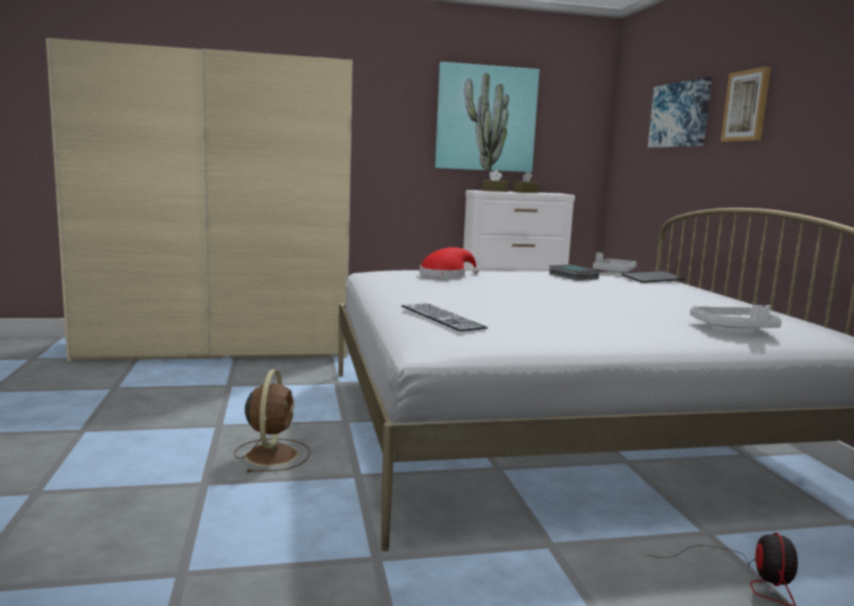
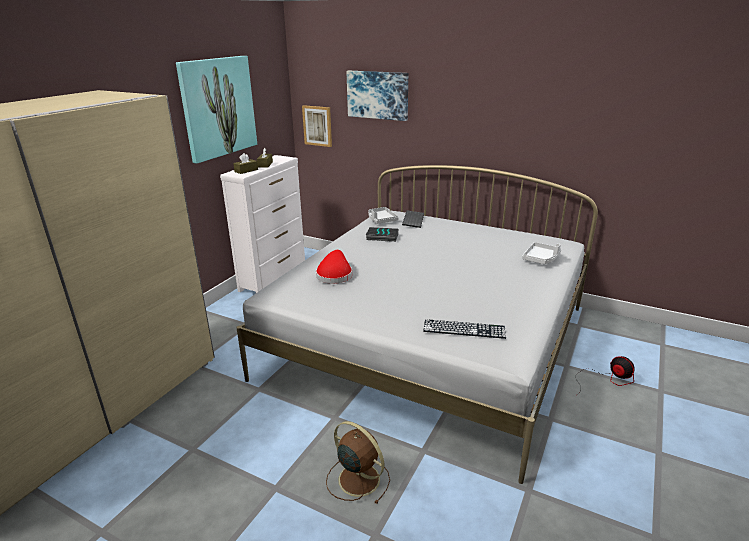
camera: 50 degrees left, 15 degrees up
(746, 106) = (445, 98): picture -> picture (317, 126)

